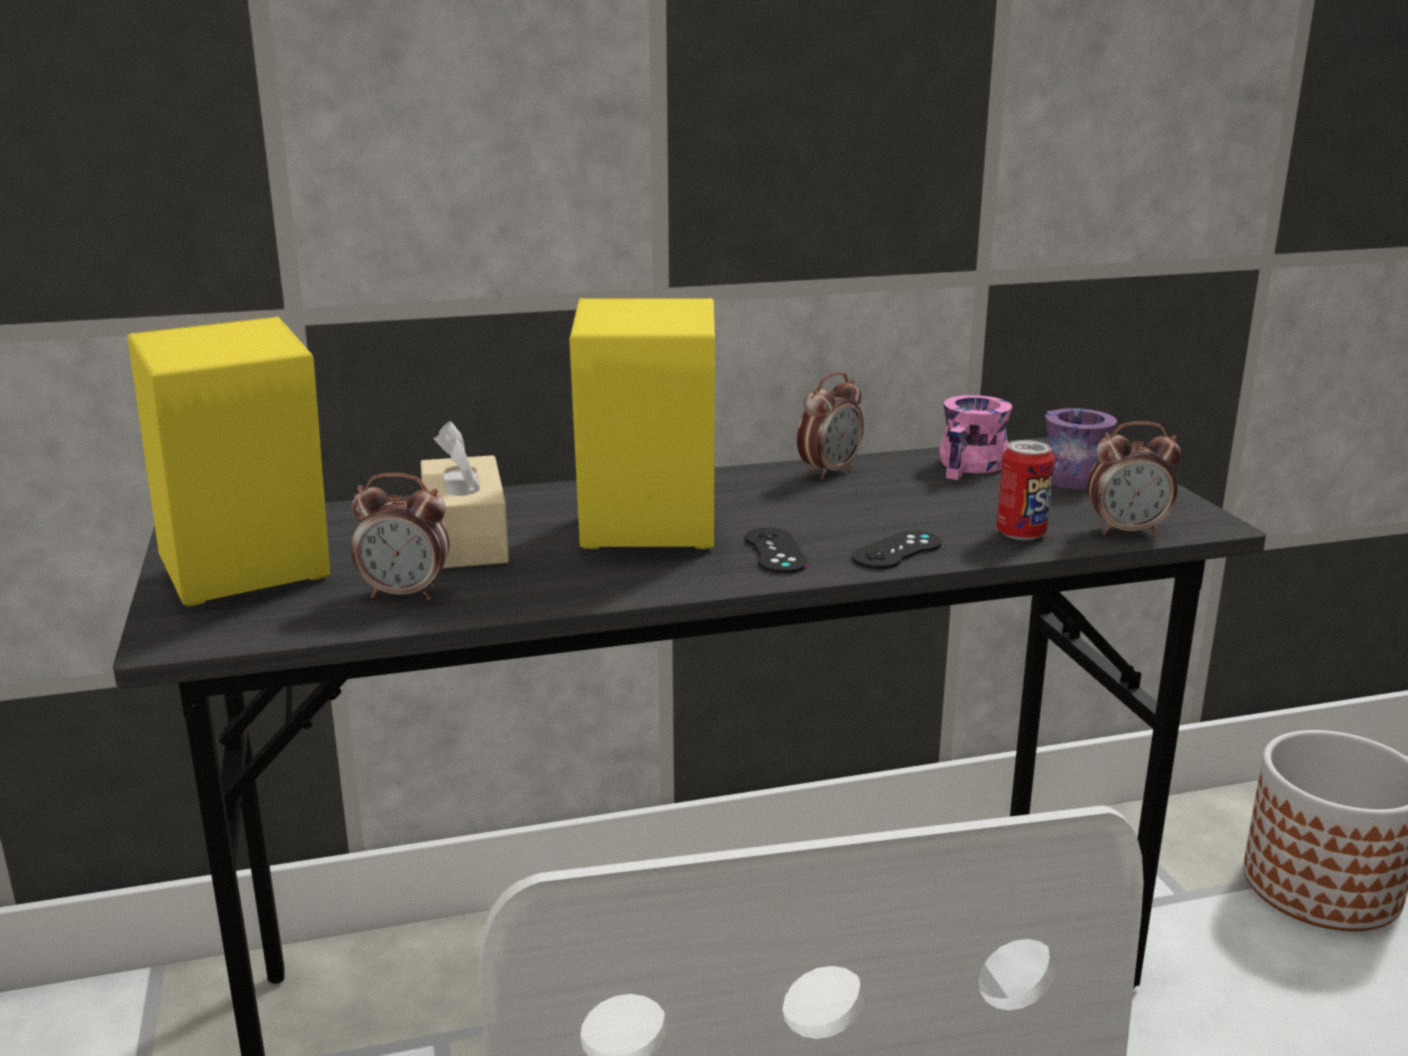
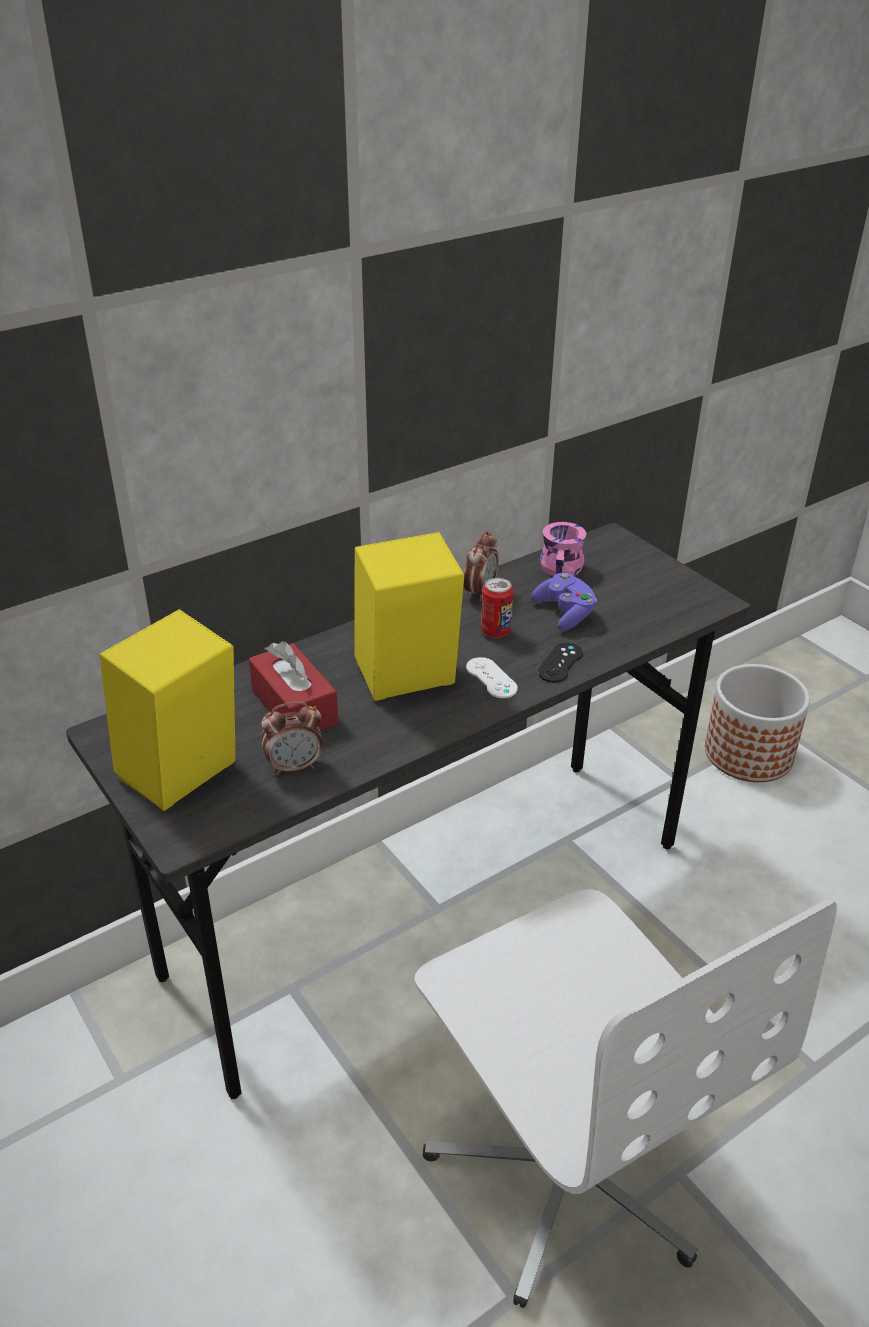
camera: 20 degrees left, 15 degrees up
(465, 539) = (294, 706): beige tissue box -> red tissue box
(775, 551) = (491, 678): black game controller -> white game controller
(943, 505) = (565, 613): none -> purple game controller
(1020, 534) = (621, 632): can -> can (495, 632)
(1064, 475) = (619, 569): purple mug -> none
(1127, 531) = (677, 617): alarm clock -> none

